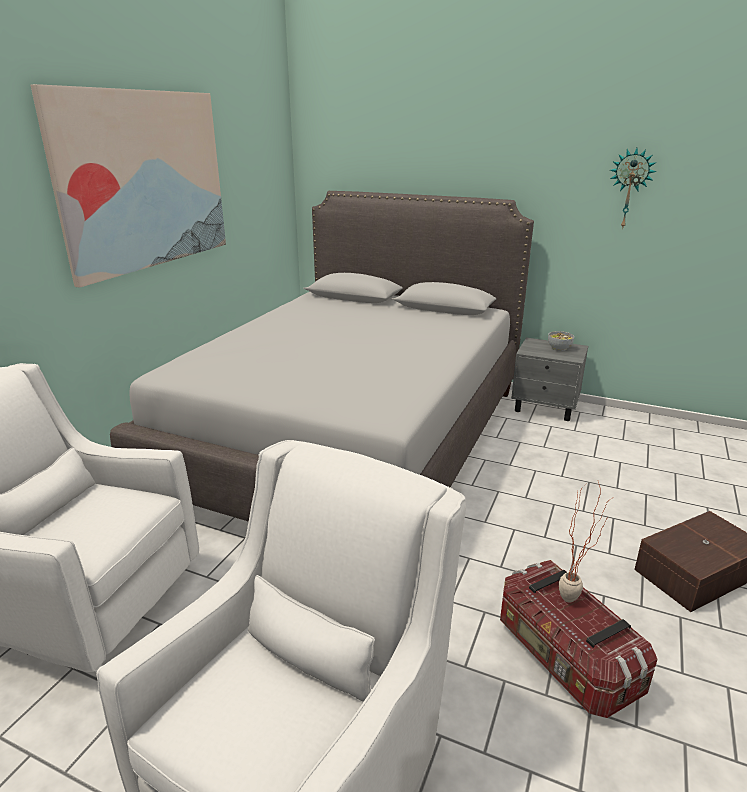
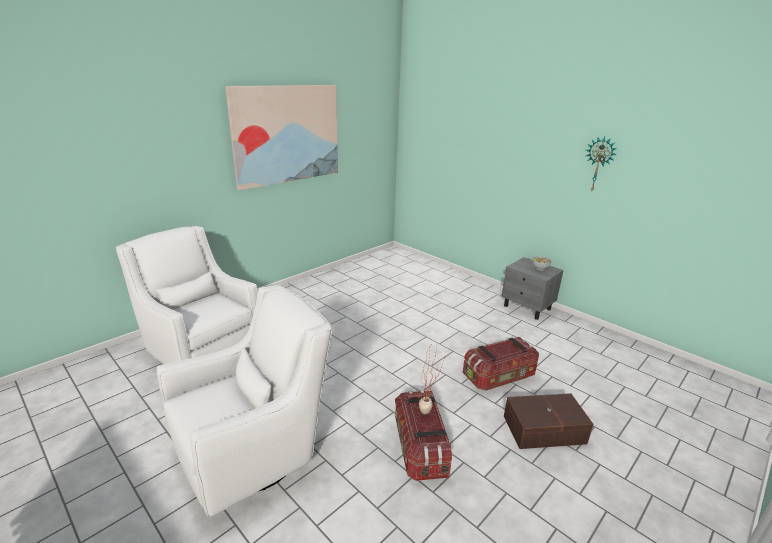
camera: 20 degrees right, 0 degrees up
(352, 439) = (386, 301): grey bed -> none
(585, 513) = (499, 377): none -> storage box

